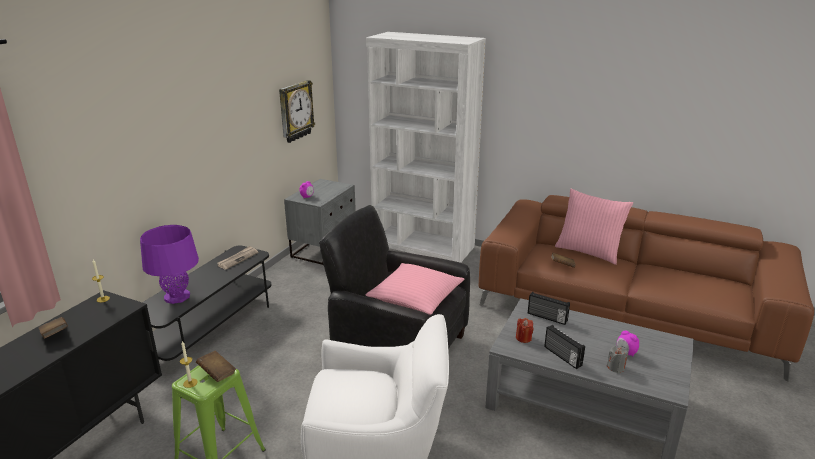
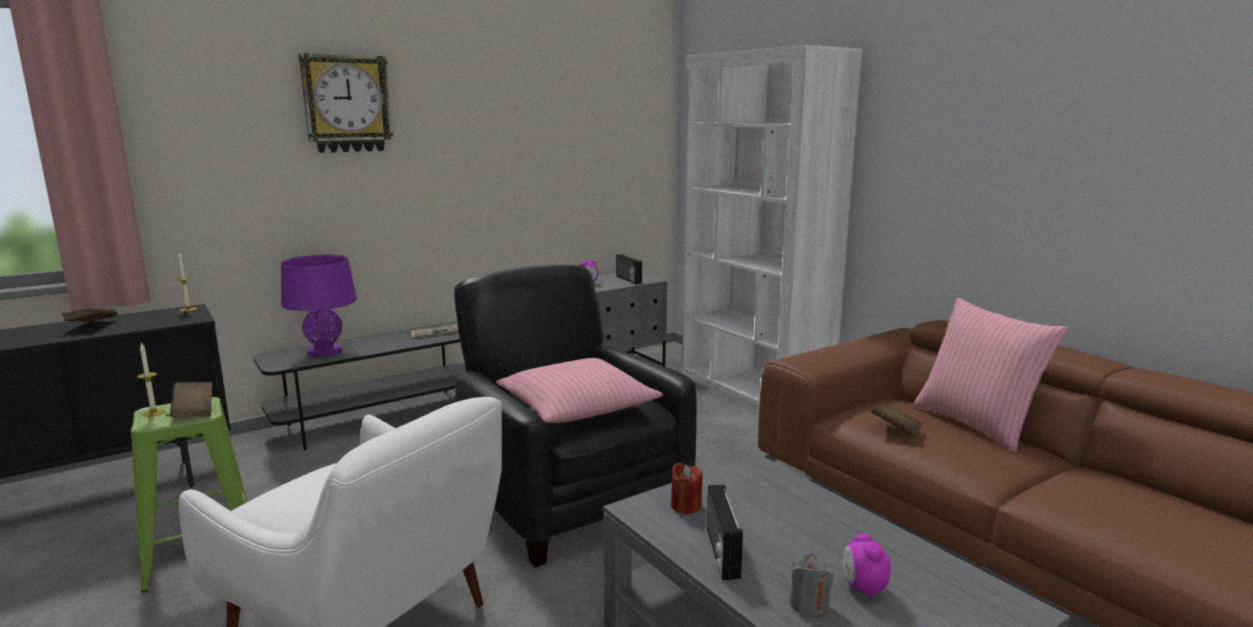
camera: 30 degrees right, 10 degrees down
(295, 111) = (597, 165): wall clock -> wall clock (346, 104)
(547, 317) = (769, 490): radio -> radio (628, 279)

